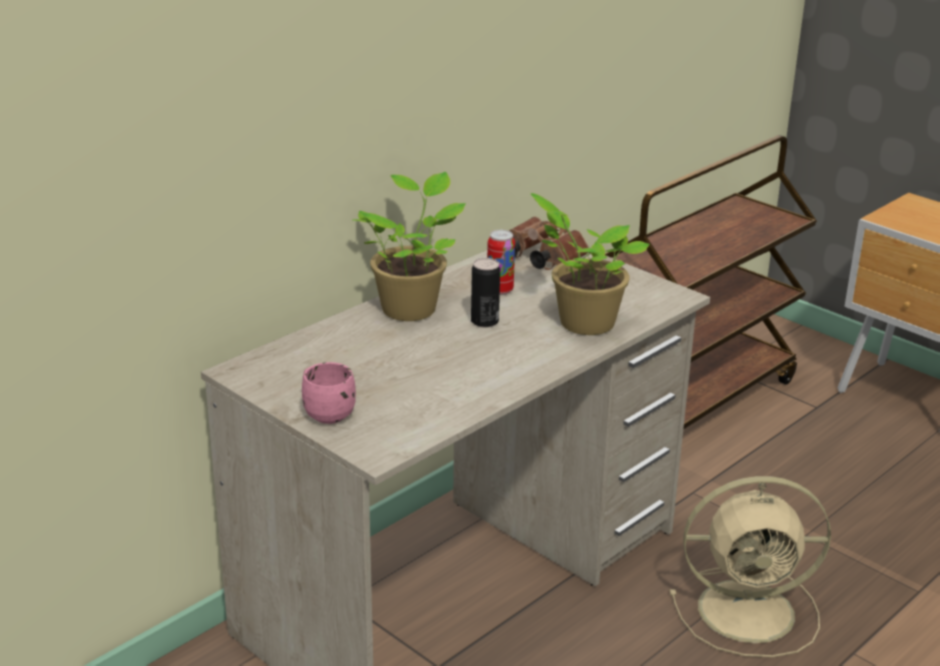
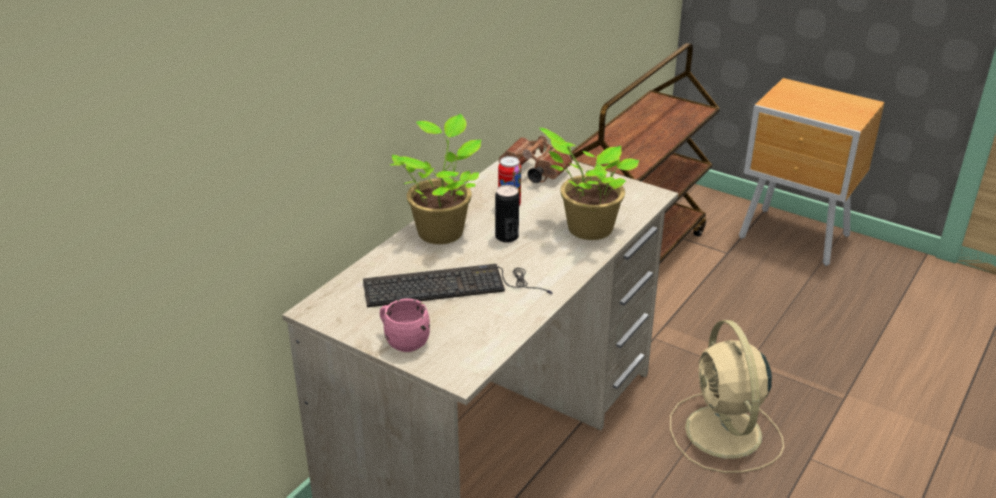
camera: 10 degrees left, 5 degrees up
(401, 364) = (451, 286): none -> keyboard
(750, 611) = (724, 434): beige fan -> beige fan turned 90 degrees clockwise

